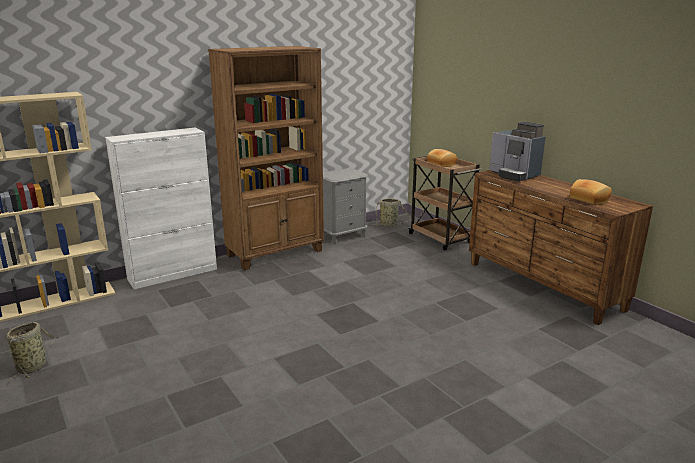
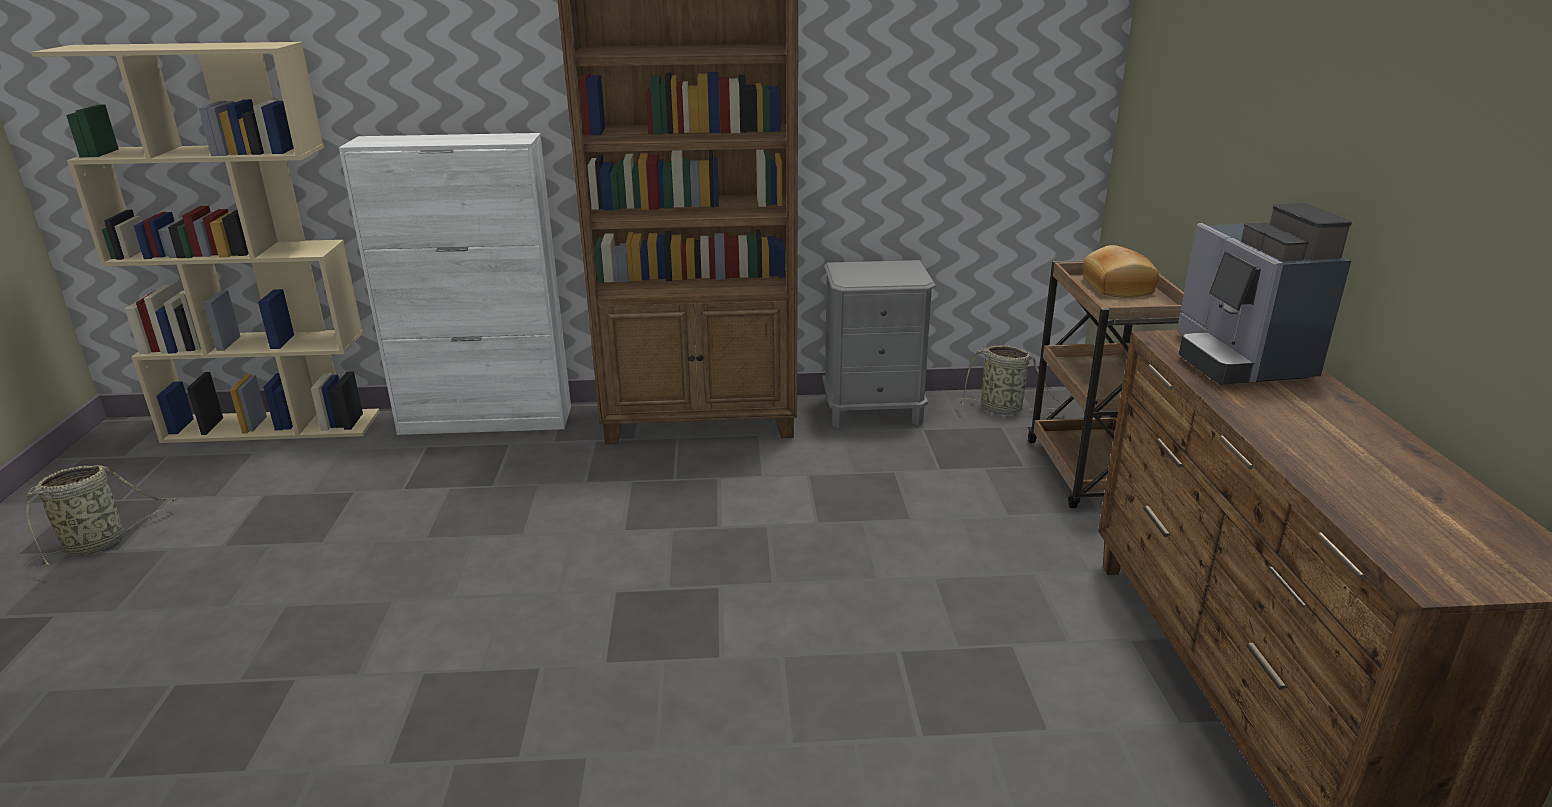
camera: 30 degrees right, 5 degrees up
(589, 199) = (1391, 505): bread -> none

